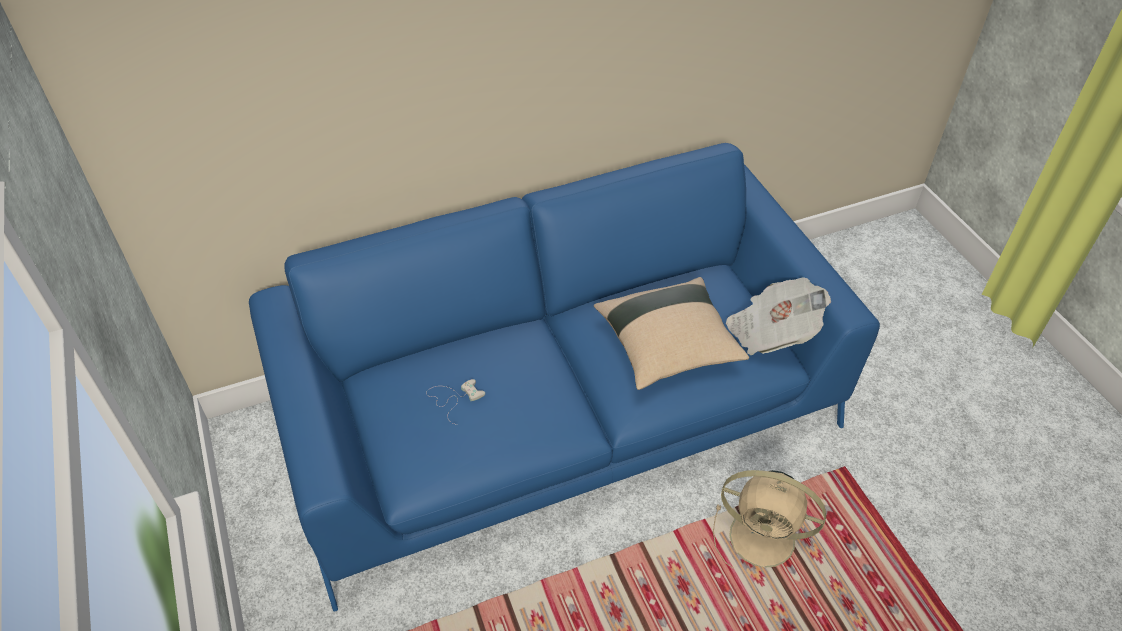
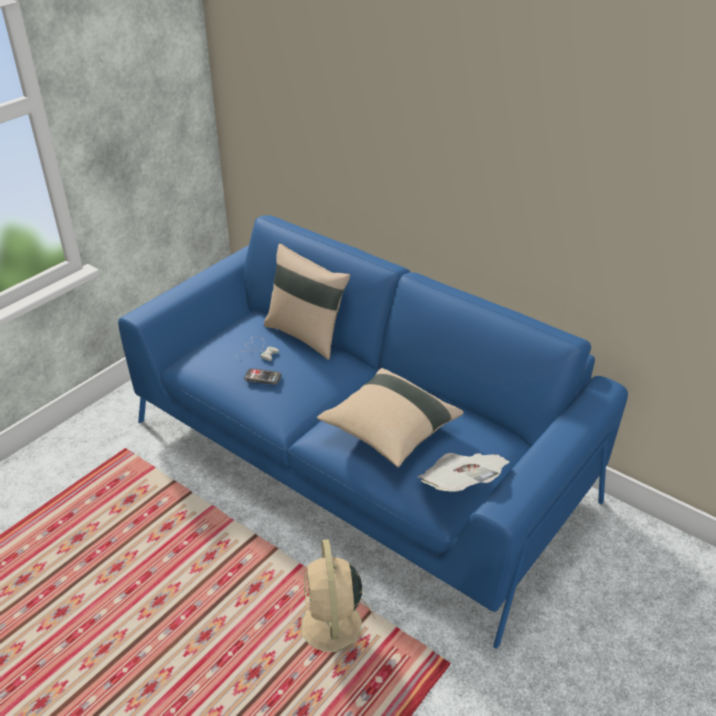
camera: 60 degrees right, 10 degrees down
(455, 345) = (307, 335): none -> beige pillow
(507, 414) = (262, 377): none -> phone

